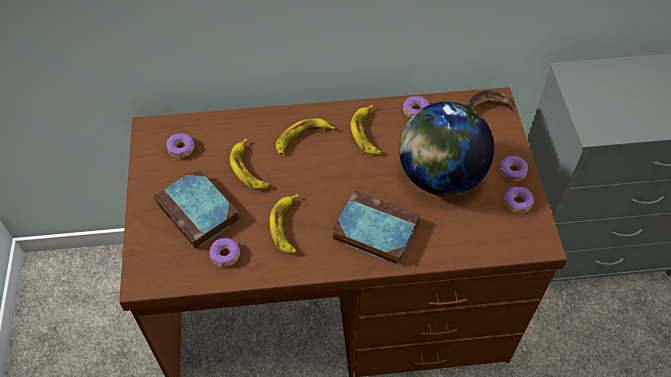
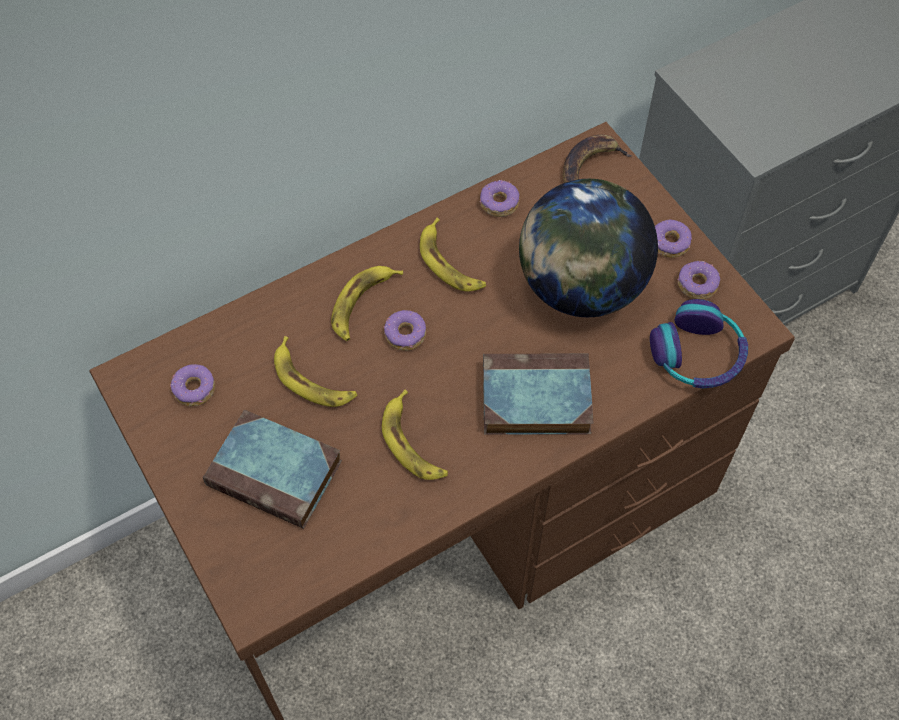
camera: 25 degrees left, 5 degrees up
(225, 255) = (350, 520): donut -> donut (405, 335)
(494, 245) = (697, 355): none -> headphones

